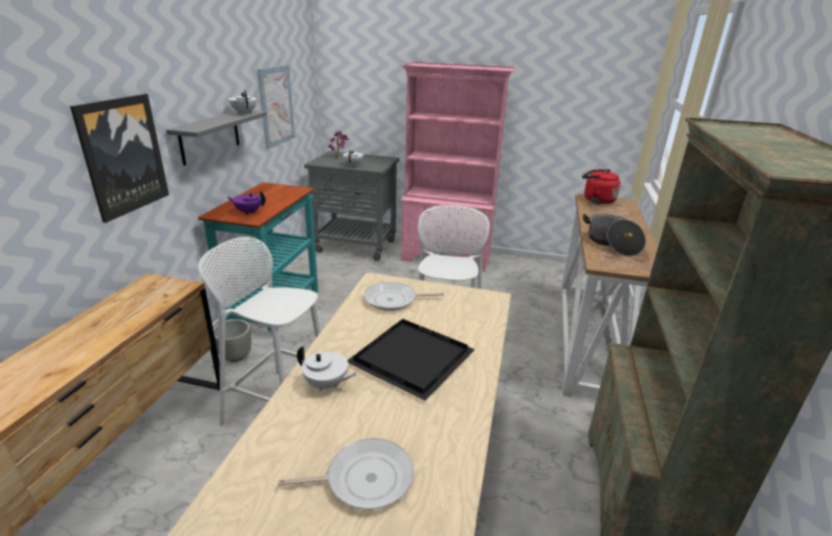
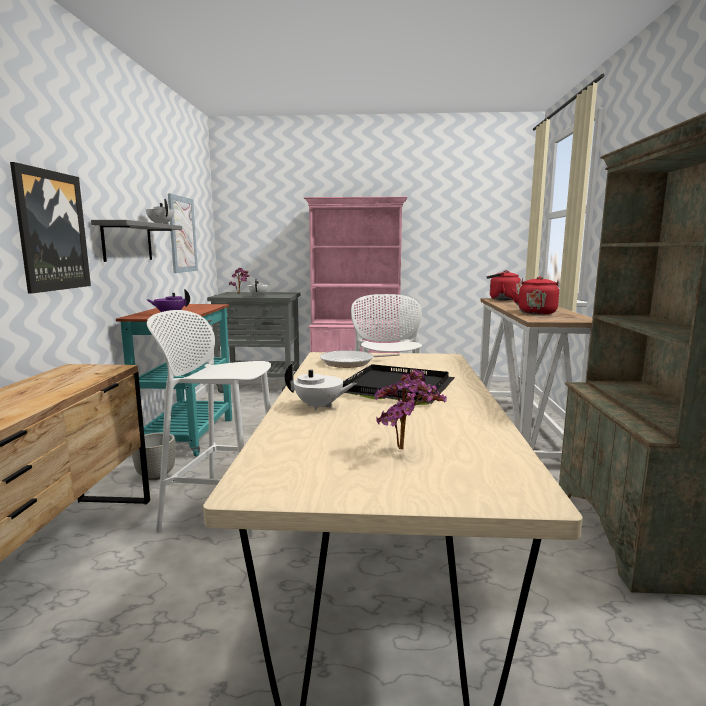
camera: 10 degrees left, 15 degrees down
(364, 479) = (406, 450): frying pan -> potted plant
(611, 243) = (536, 312): cooking pot -> red kettle

